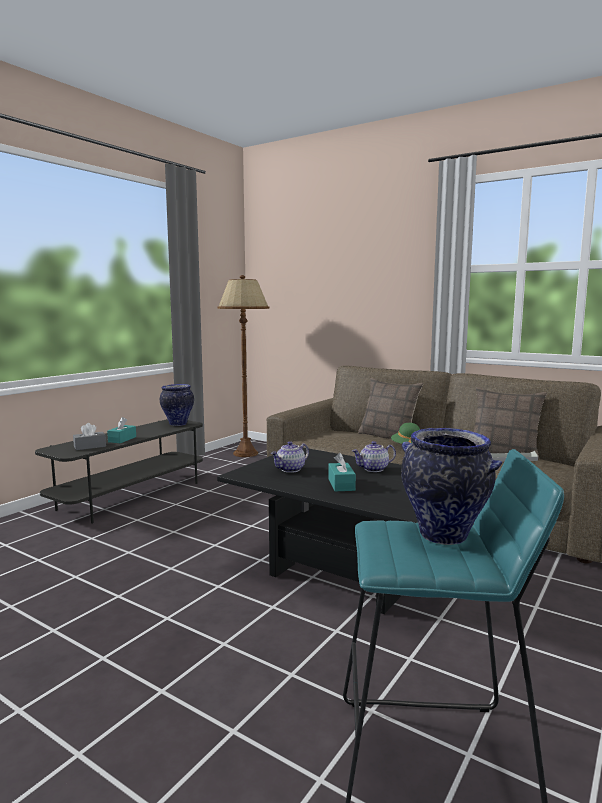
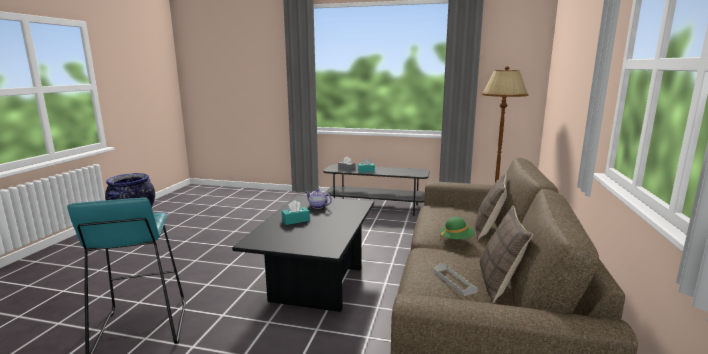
camera: 70 degrees right, 5 degrees up
(177, 424) = (414, 173): vase -> none
(373, 469) = (334, 225): teapot -> none

